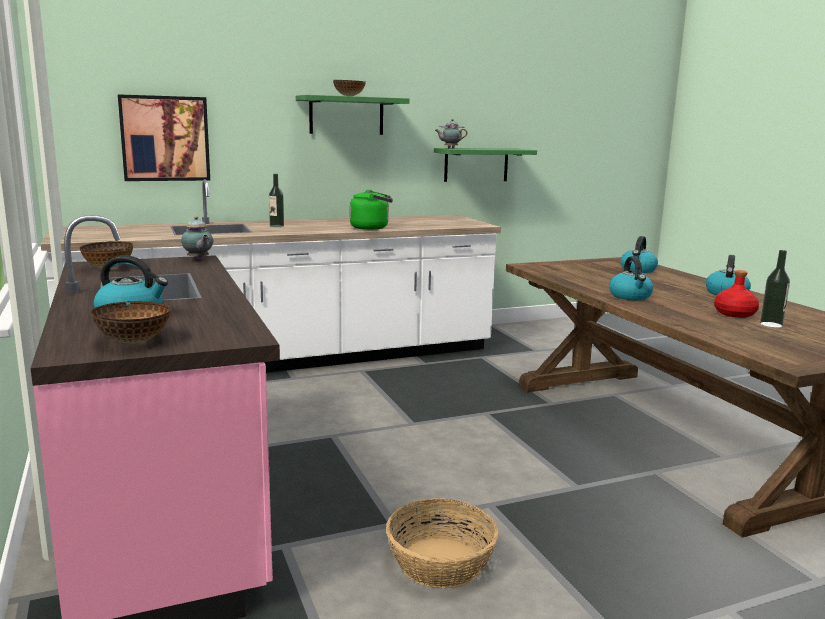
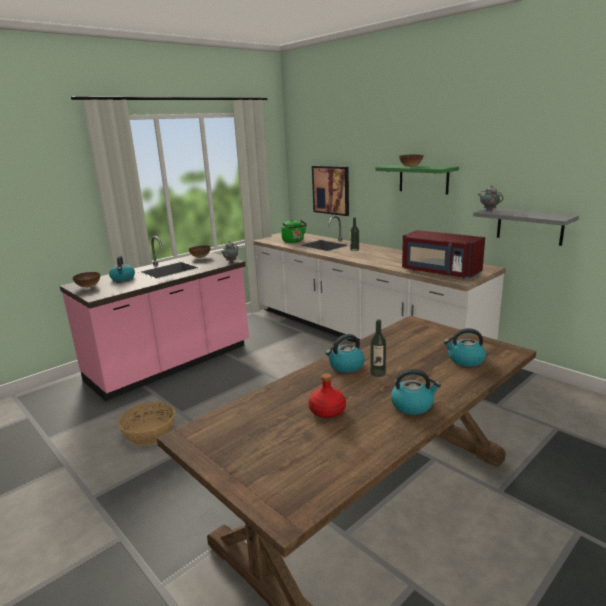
camera: 70 degrees right, 5 degrees up
(372, 228) = (387, 263): green kettle -> green kettle (294, 241)
(441, 224) = (439, 272): none -> red microwave
(476, 164) = (529, 226): green shelf -> grey shelf
(771, 324) = (301, 428): bottle -> bottle (378, 373)

